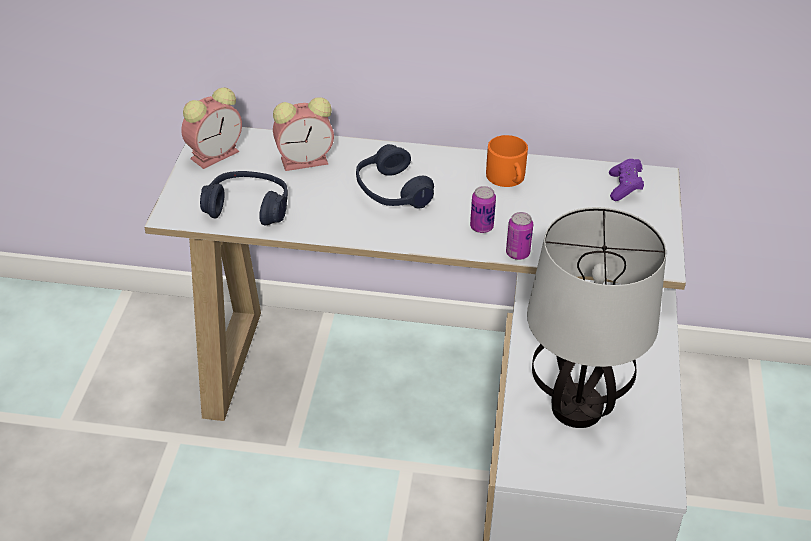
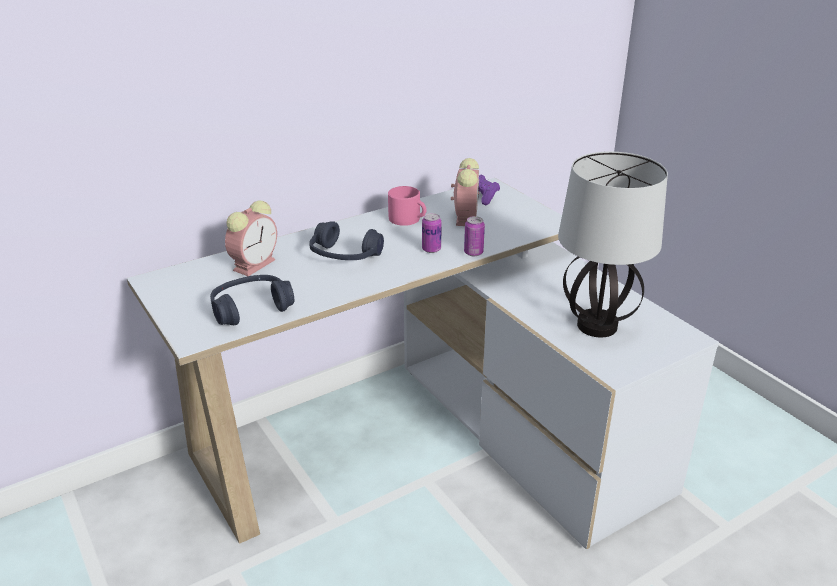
camera: 40 degrees left, 10 degrees down
(216, 154) = (175, 289): alarm clock -> alarm clock (465, 217)
(507, 178) = (408, 219): orange mug -> pink mug

